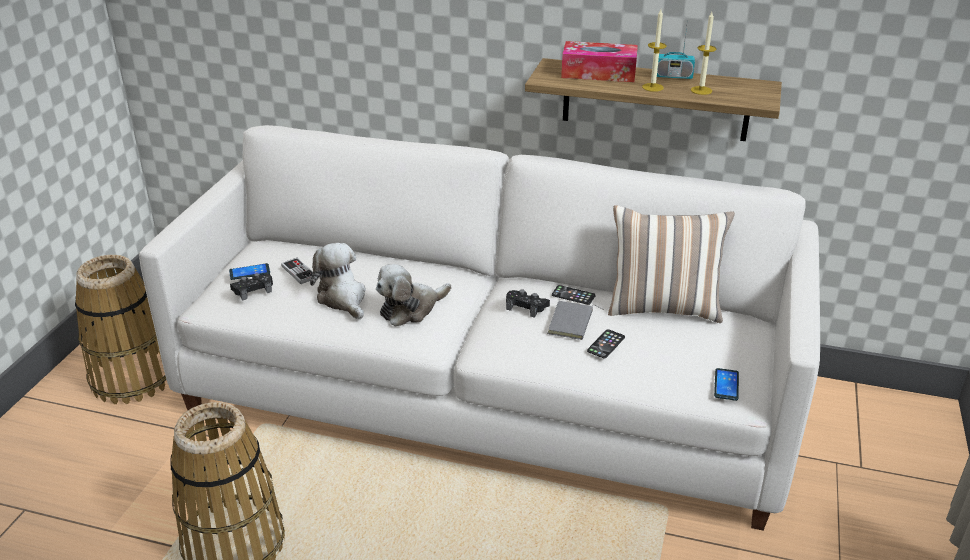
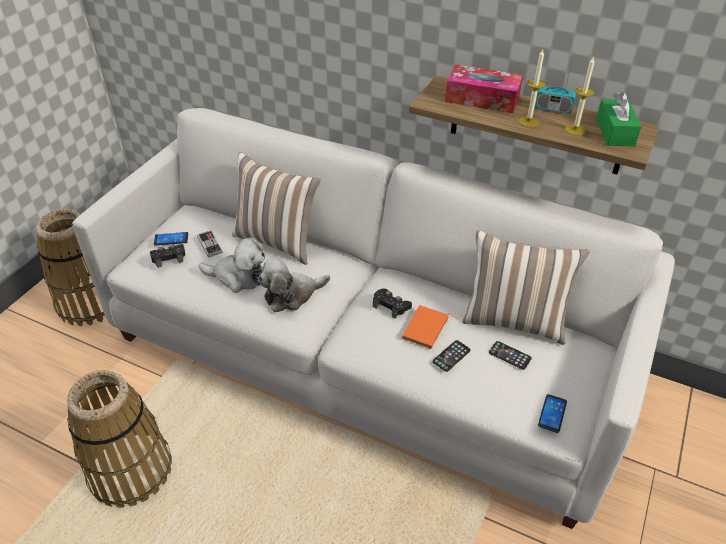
camera: 10 degrees right, 10 degrees up
(343, 298) = (238, 277): plush toy -> plush toy turned 120 degrees clockwise
(377, 261) = (278, 241): none -> pillow
(572, 323) = (426, 329): grey book -> orange book
(573, 295) = (436, 298): phone -> phone (510, 355)
(740, 89) = (615, 132): none -> green tissue box

